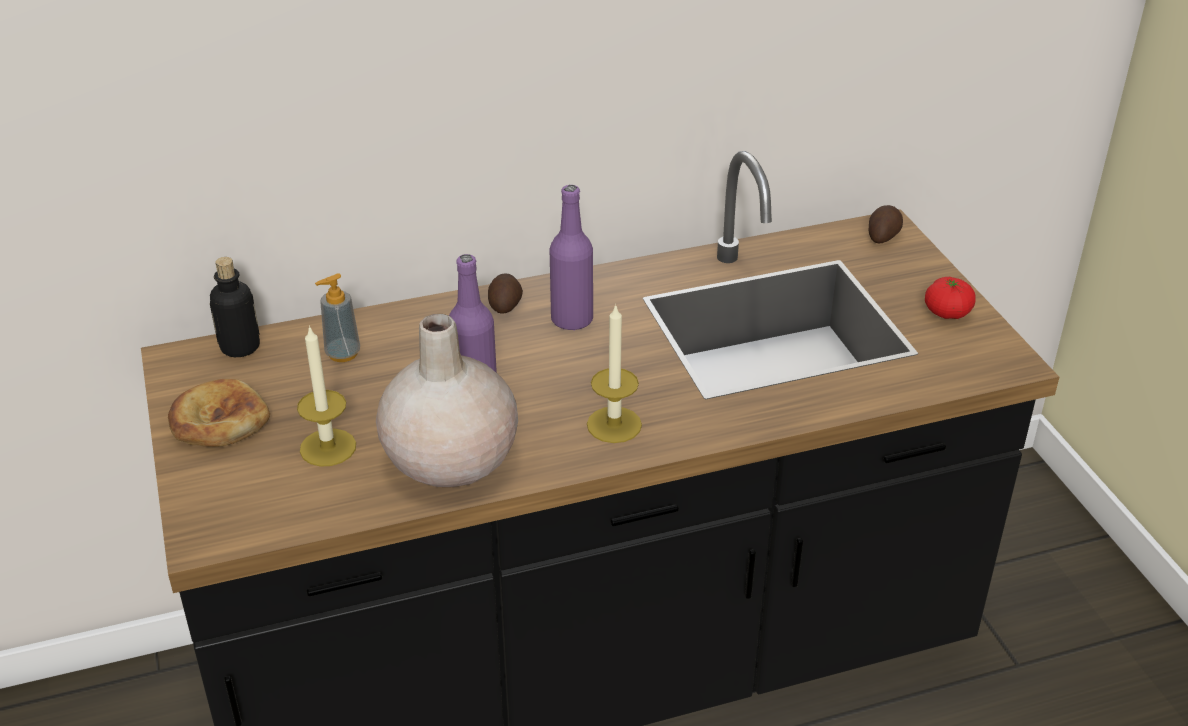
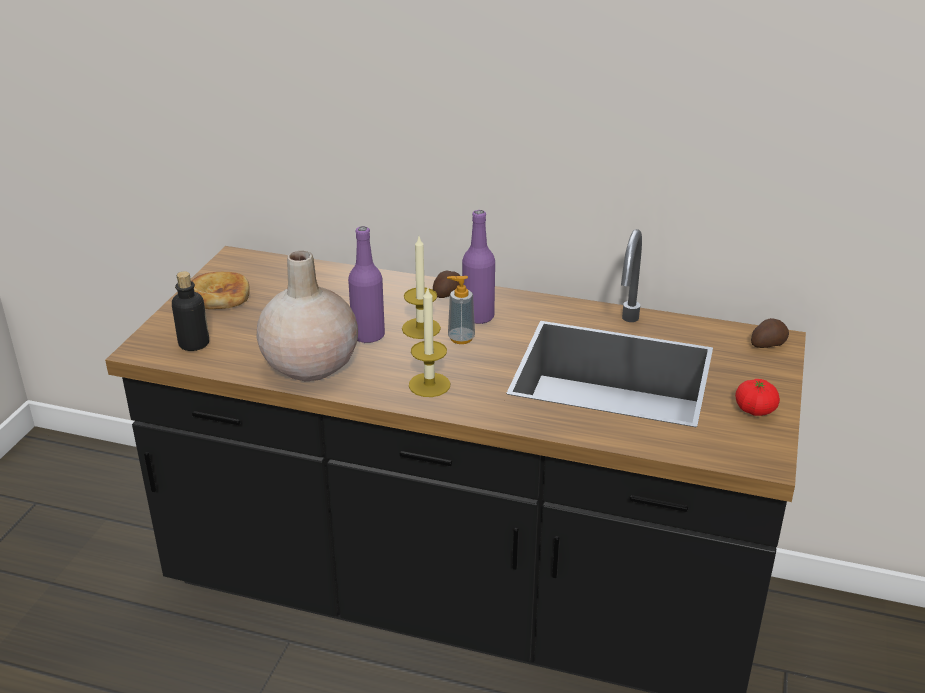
camera: 35 degrees right, 5 degrees down
(240, 347) = (273, 263): bottle -> bottle (194, 344)
(328, 447) = (255, 331): candle -> candle (421, 328)
(343, 353) = (322, 286): soap dispenser -> soap dispenser (461, 338)

